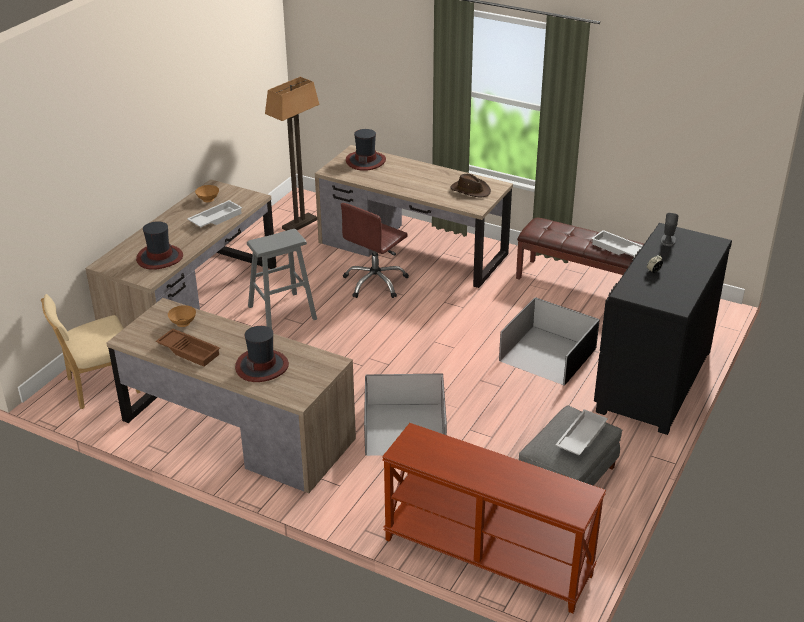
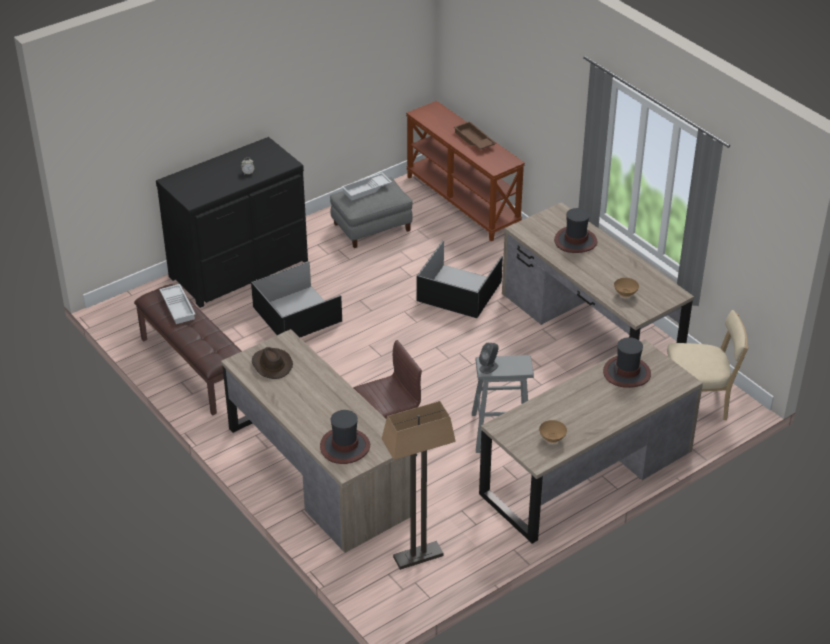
camera: 155 degrees left, 5 degrees up
(189, 351) = (627, 269): brown tray -> brown tray (473, 140)
(215, 218) = (554, 408): white tray -> none
(668, 240) = (204, 192): grey speaker -> grey speaker (488, 367)

